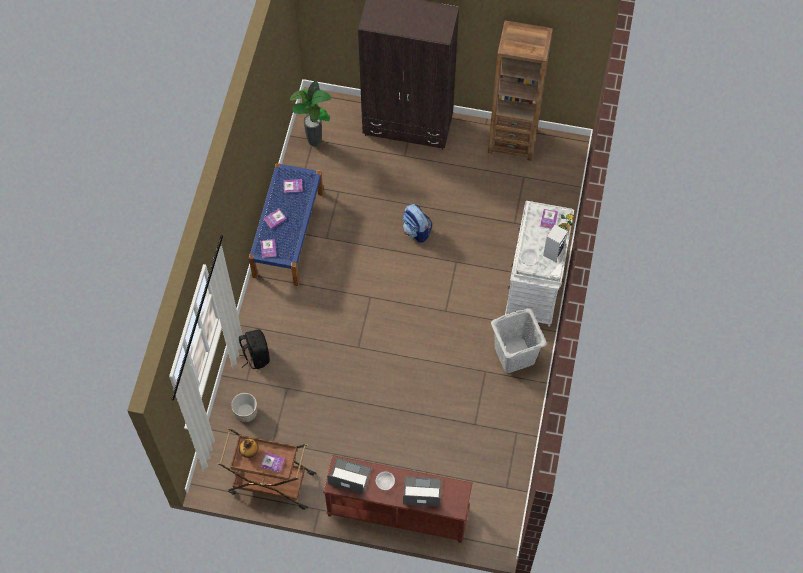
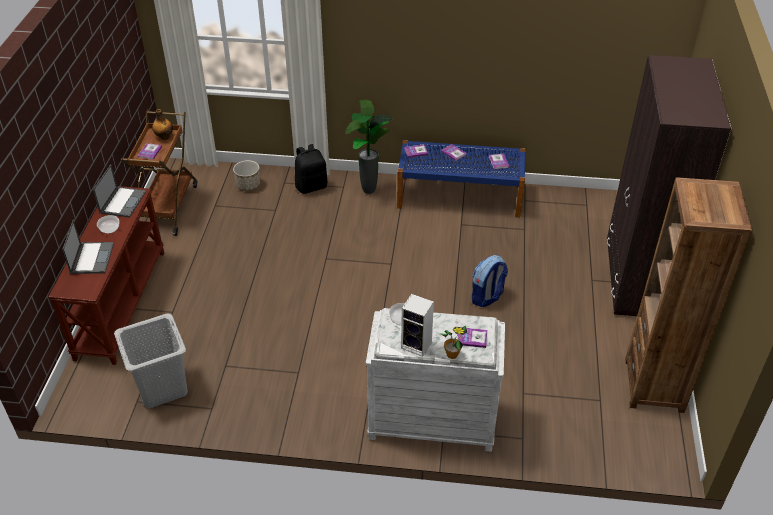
camera: 85 degrees right, 20 degrees down
(315, 143) = (582, 207): potted plant -> potted plant (368, 192)
(514, 355) = (321, 401): grey laundry basket -> grey laundry basket (161, 387)

